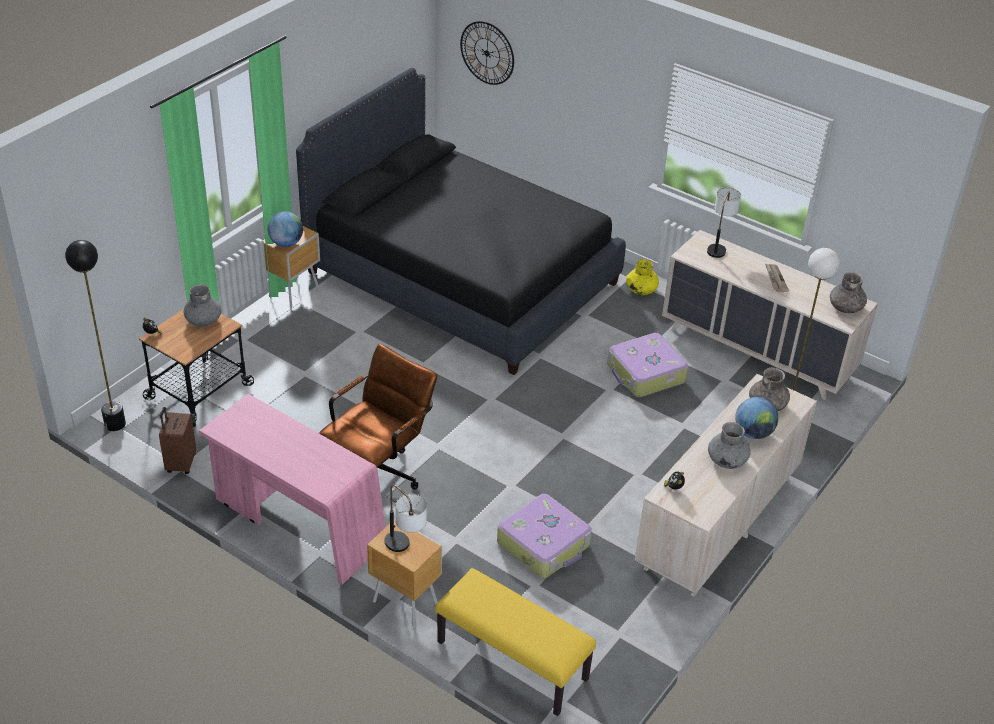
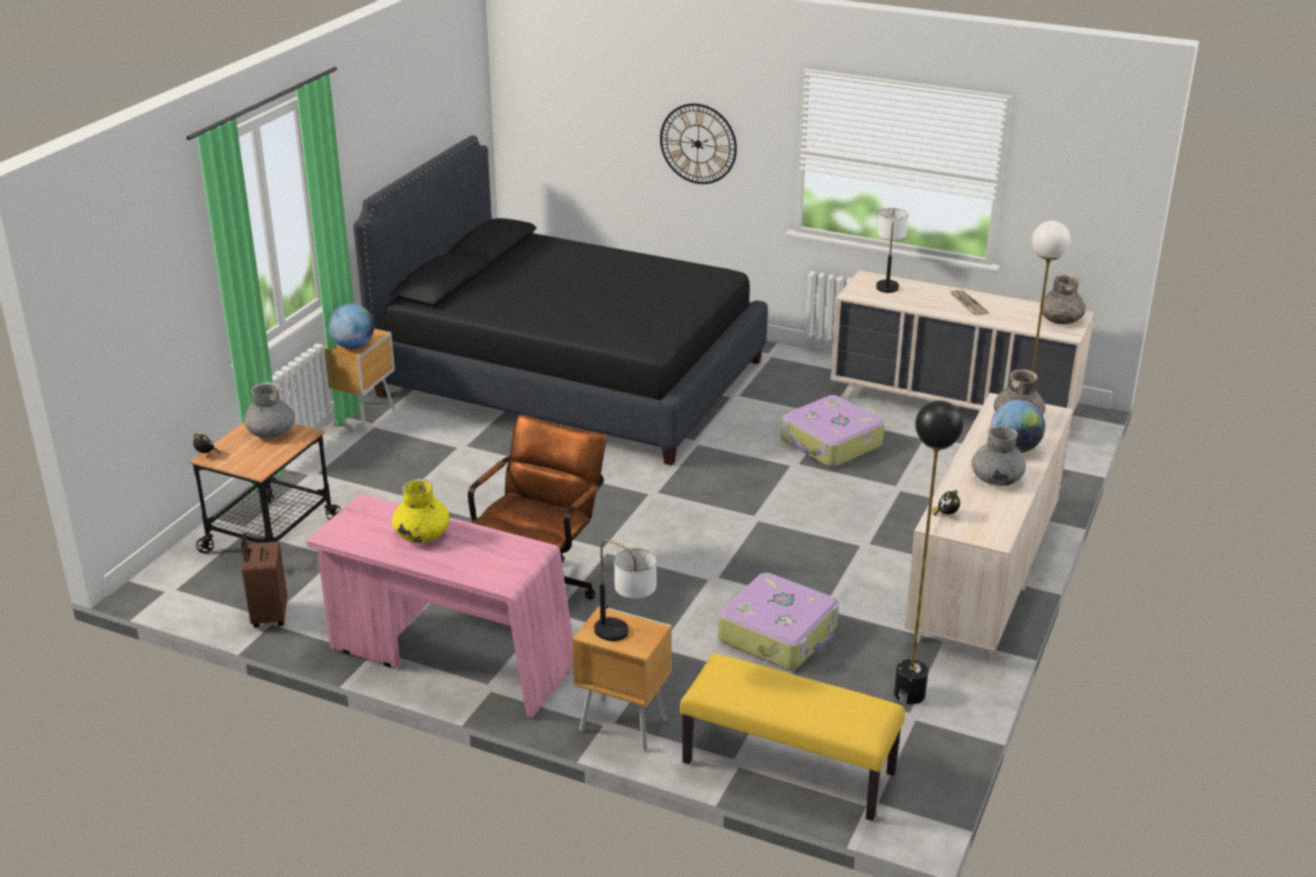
camera: 10 degrees left, 10 degrees down
(115, 424) = (166, 585): black floor lamp -> black floor lamp (909, 694)
(487, 53) = (561, 108): wall clock -> wall clock (698, 144)
(641, 289) = (791, 363): yellow vase -> yellow vase (422, 534)

